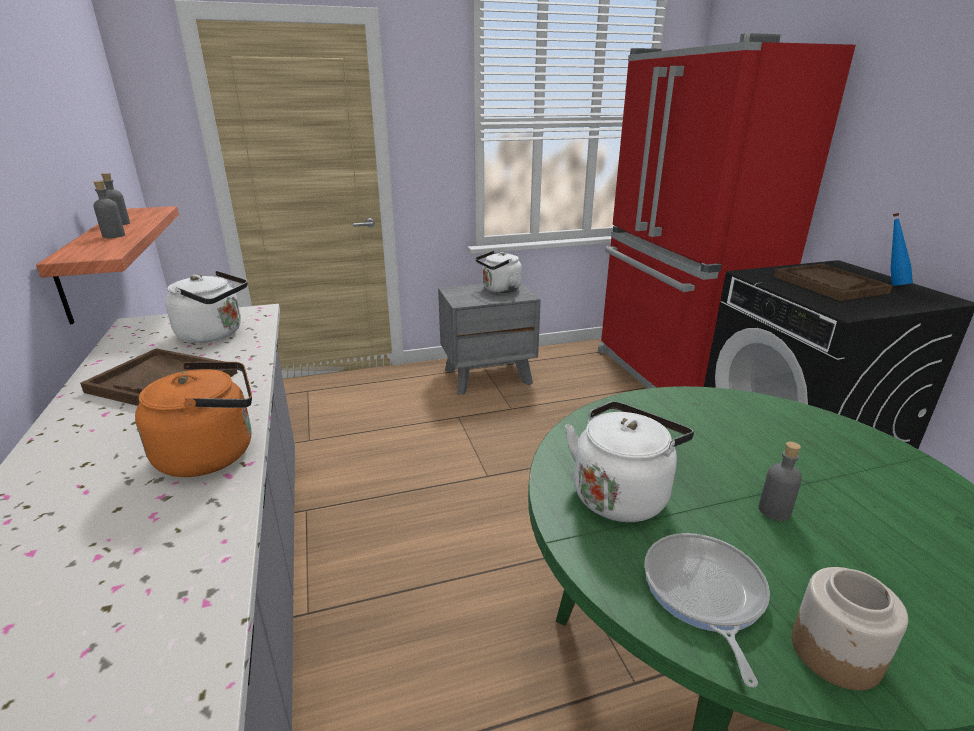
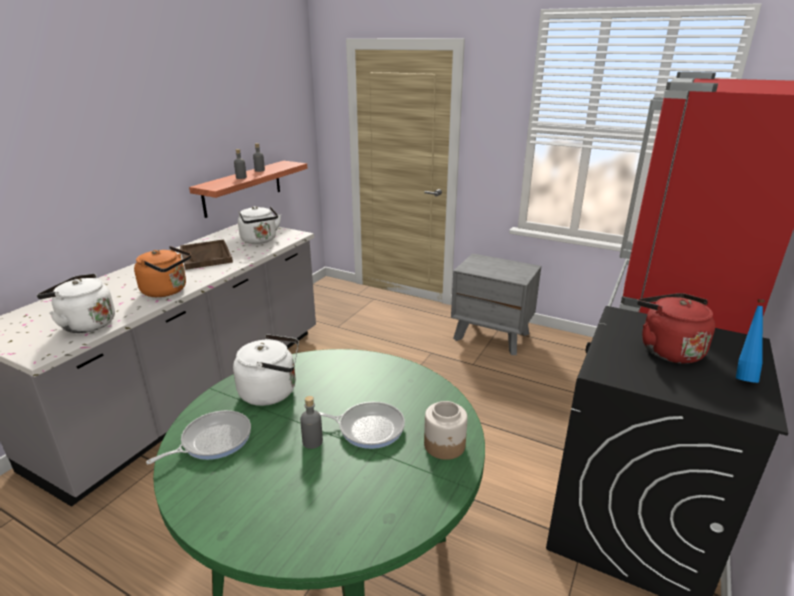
camera: 45 degrees right, 0 degrees up
(499, 289) = (510, 268): white kettle -> white kettle (85, 324)
(772, 464) = (367, 428): none -> frying pan
(828, 284) = (667, 350): brown tray -> red kettle
(836, 652) = (204, 490): jar -> jar (445, 445)

